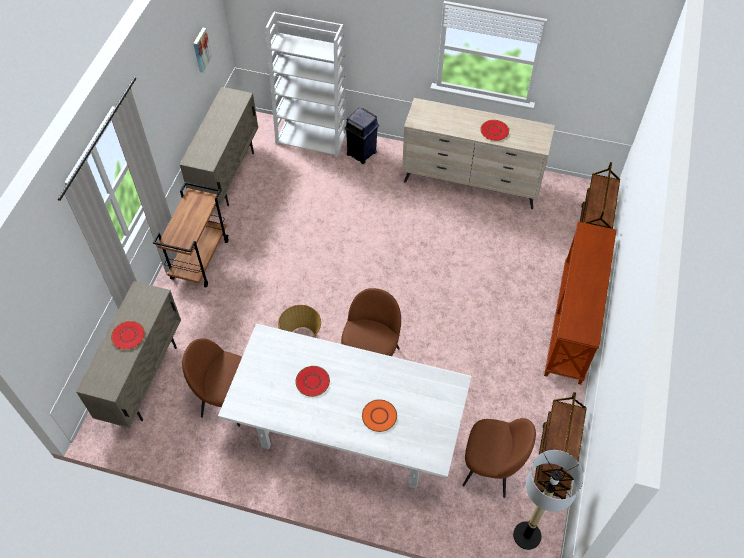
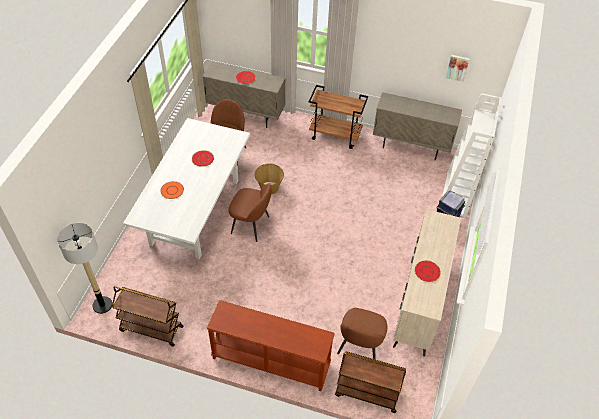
camera: 90 degrees right, 5 degrees down
(491, 468) = (155, 289): brown chair -> brown chair (359, 347)

